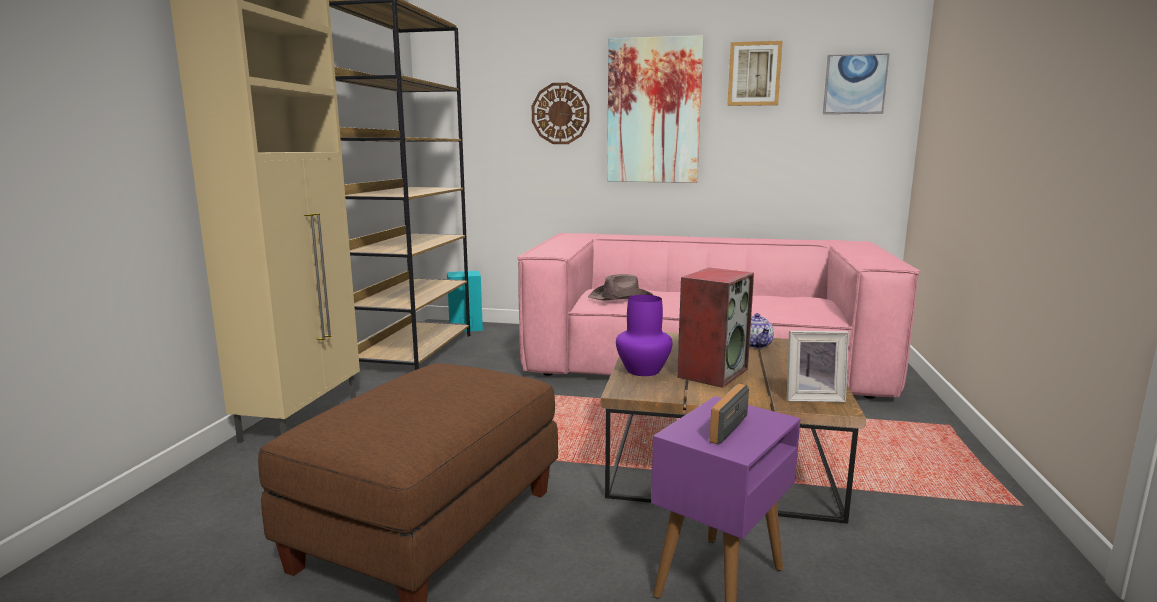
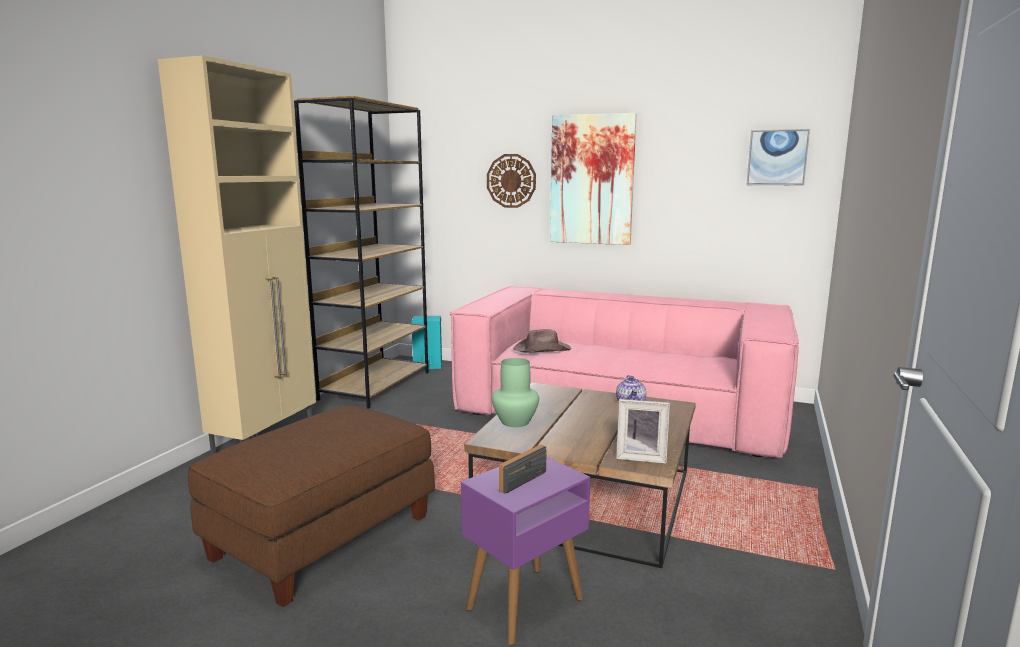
camera: 10 degrees right, 0 degrees up
(644, 370) = (516, 421): purple vase -> green vase
(712, 372) = (572, 427): speaker -> none
(754, 74) = (682, 147): picture -> none

